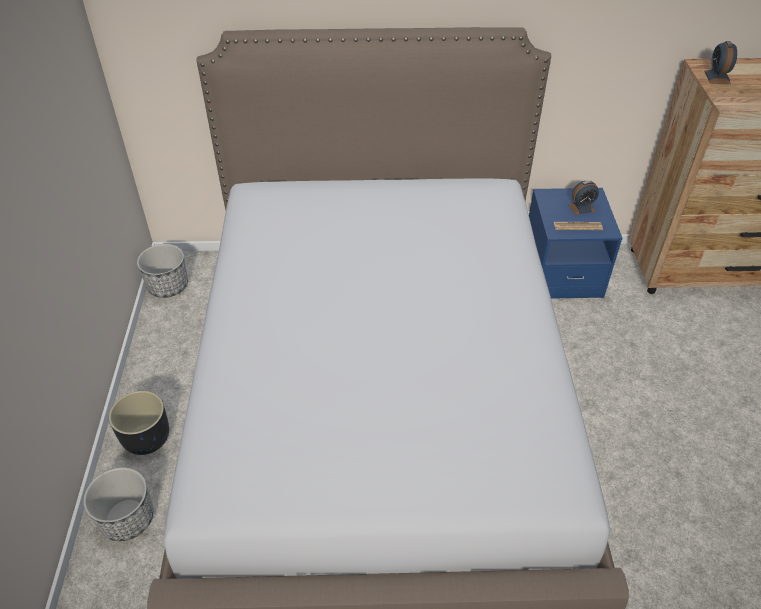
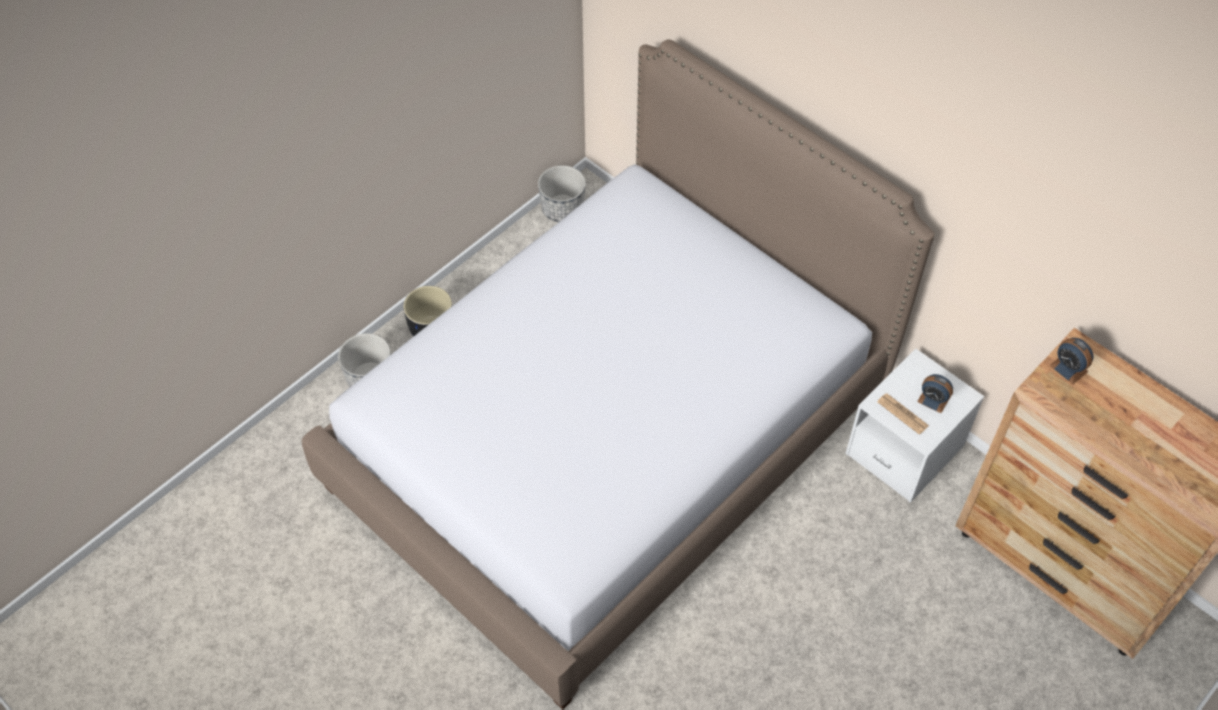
camera: 45 degrees right, 10 degrees up
(561, 273) = (904, 450): blue nightstand -> white nightstand
(717, 77) = (1068, 368): alarm clock -> alarm clock turned 90 degrees counterclockwise

